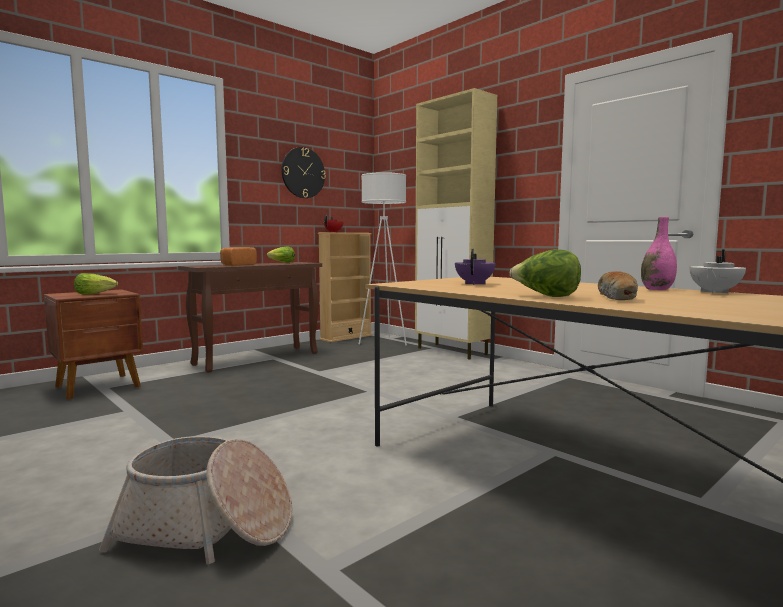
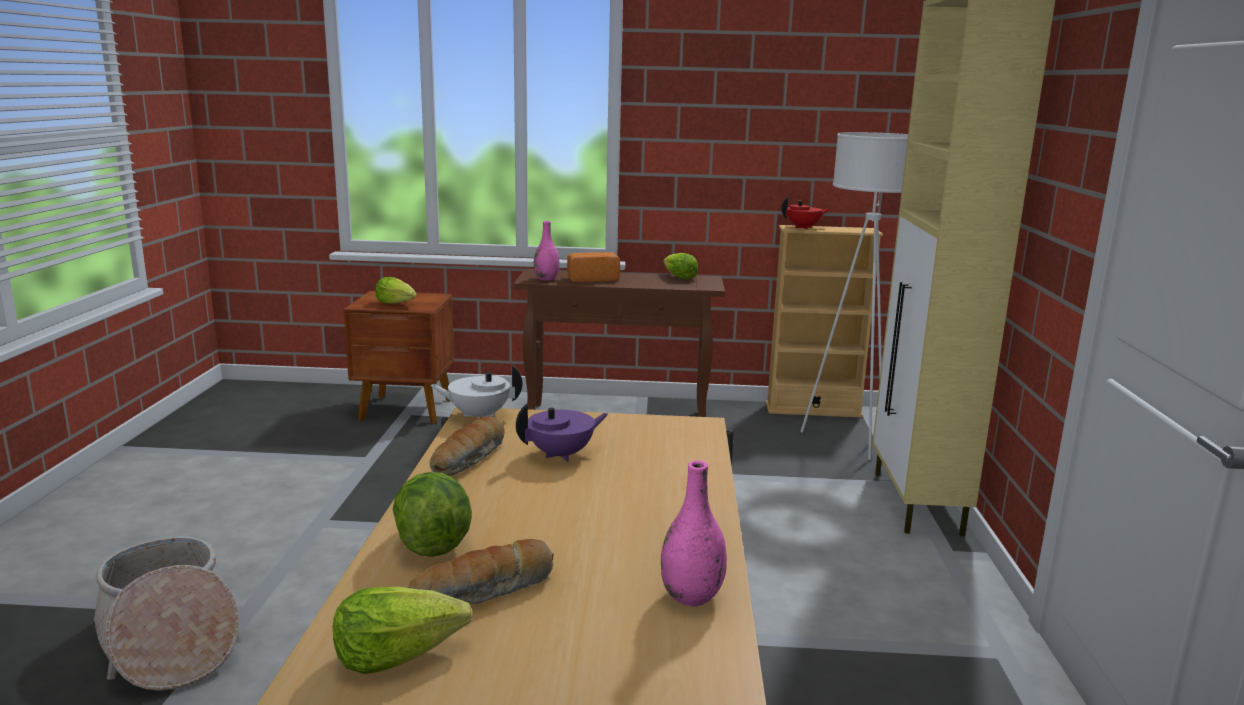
camera: 45 degrees right, 10 degrees up
(211, 266) = (546, 279): none -> pink vase
(303, 173) = (760, 121): wall clock -> none
(449, 288) = (470, 459): none -> bread
(669, 306) = (397, 654): none -> lettuce
(714, 292) = (717, 658): white teapot -> white teapot (478, 415)

